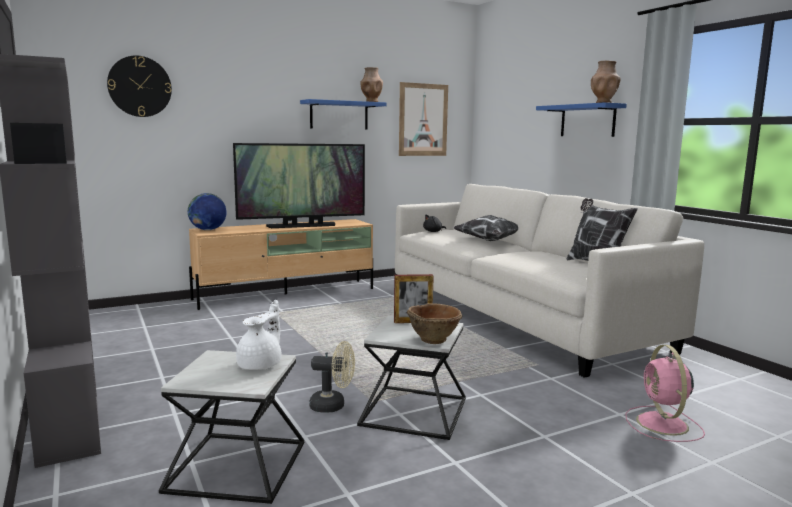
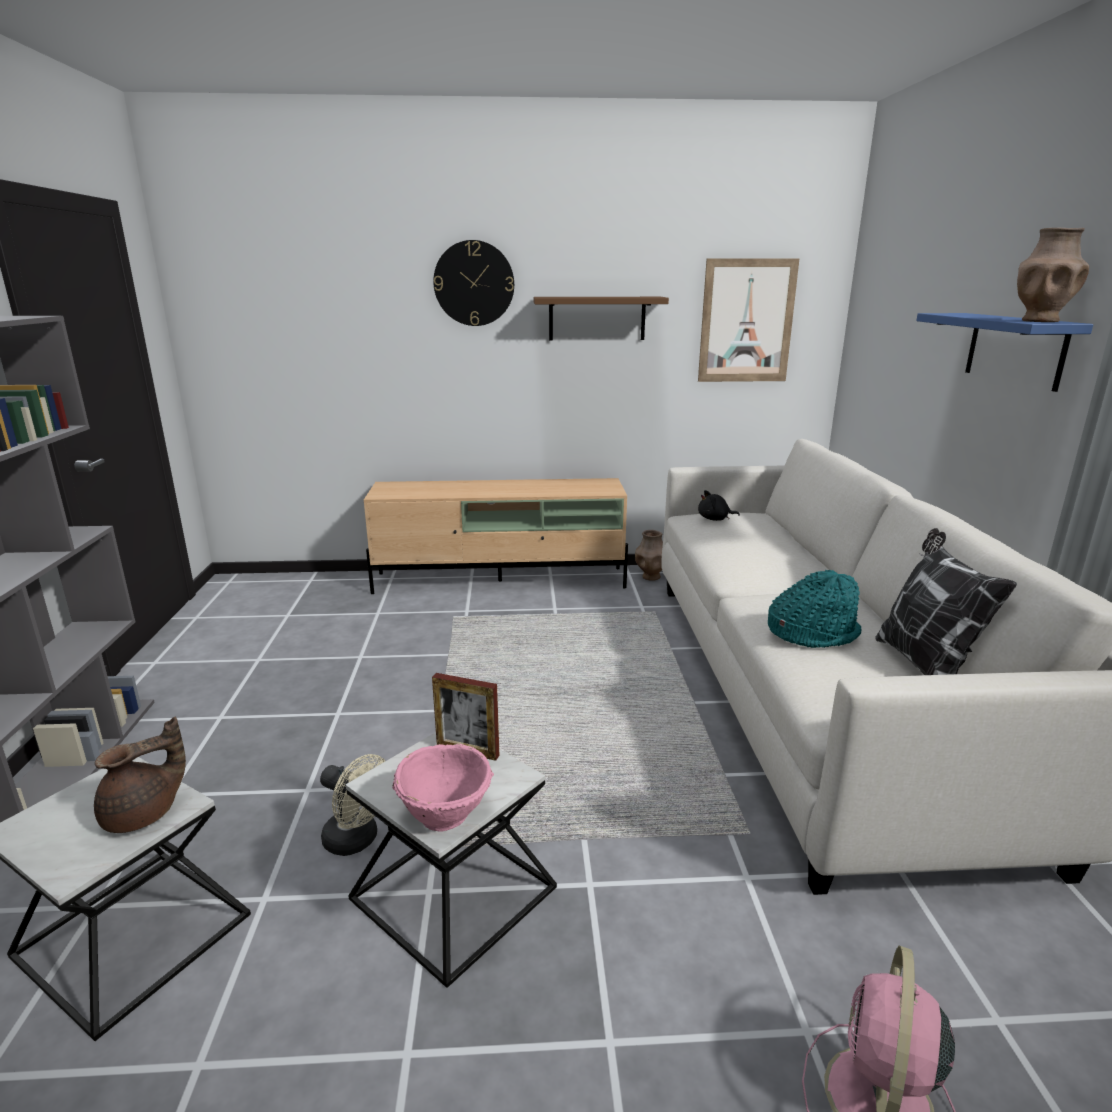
camera: 25 degrees right, 10 degrees up
(139, 86) = (304, 287): wall clock -> wall clock (474, 283)
(208, 230) = (392, 487): globe -> none
(261, 365) = (144, 814): white teapot -> brown teapot
(302, 226) = (521, 489): television -> none
(339, 115) = (597, 318): blue shelf -> brown shelf
(371, 102) = (648, 296): brown vase -> brown vase (650, 577)
(433, 339) = (446, 814): brown bowl -> pink bowl
(490, 241) = (784, 558): pillow -> none
(538, 260) = (812, 632): none -> turquoise hat

